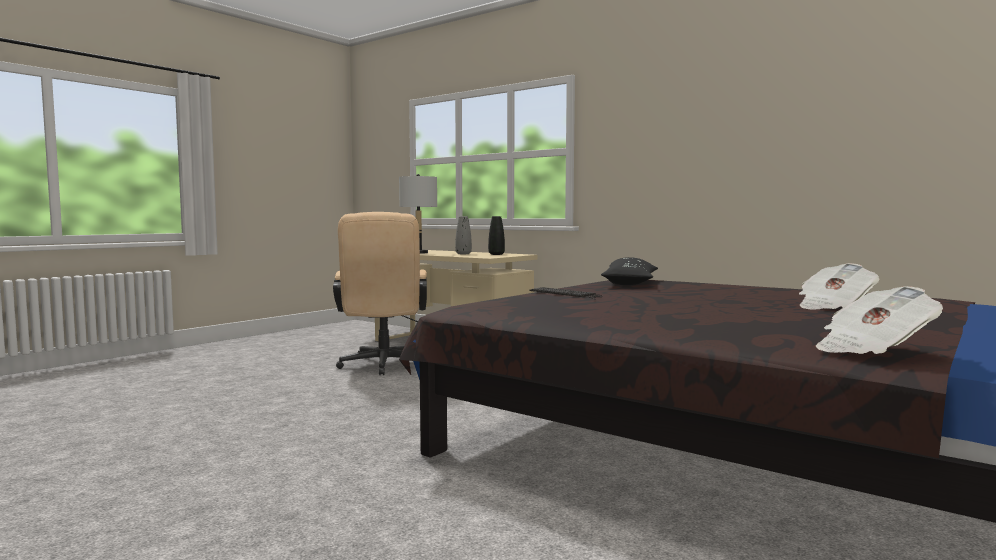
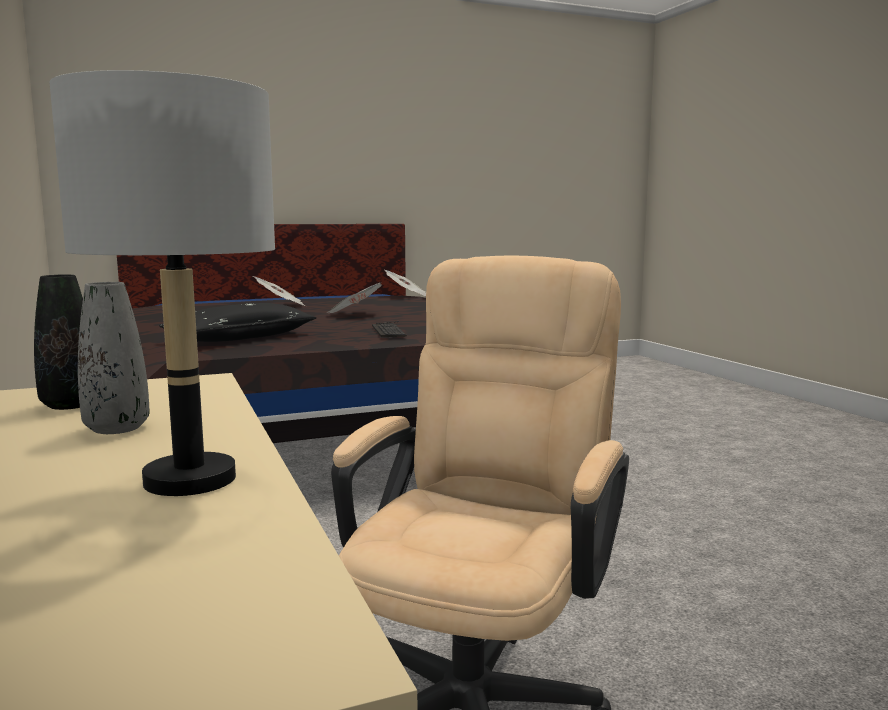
camera: 150 degrees left, 5 degrees up
(680, 303) = (354, 314): none -> newspaper

